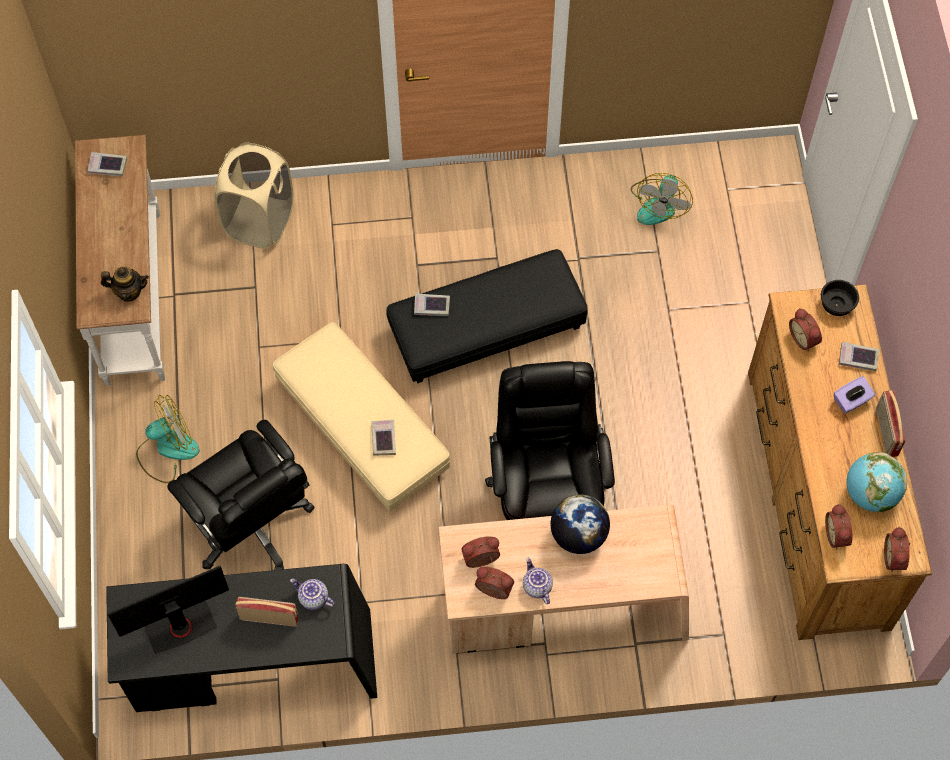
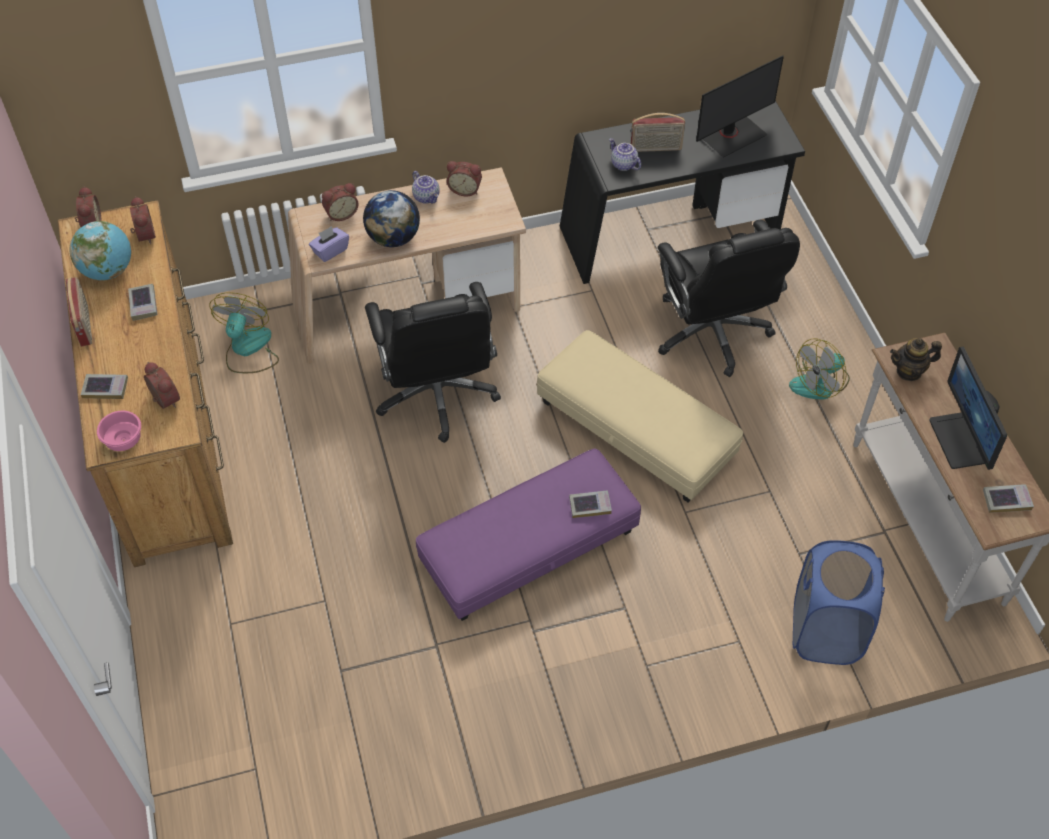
camera: 170 degrees right, 10 degrees down
(117, 221) = (961, 440): none -> monitor
(252, 526) = (712, 333): black office chair -> black office chair turned 150 degrees counterclockwise
(259, 221) = (825, 631): beige laundry basket -> blue laundry basket
(313, 598) = (623, 164): teapot -> teapot turned 150 degrees counterclockwise
(383, 439) = (605, 371): book -> book (143, 304)
(481, 560) = (480, 209): alarm clock -> alarm clock (341, 213)
(486, 328) = (529, 548): black ottoman -> purple ottoman
(659, 204) = (343, 733): fan -> fan (248, 349)
(838, 304) = (122, 440): black bowl -> pink bowl
(851, 401) = (117, 347): purple tissue box -> purple tissue box (330, 251)

